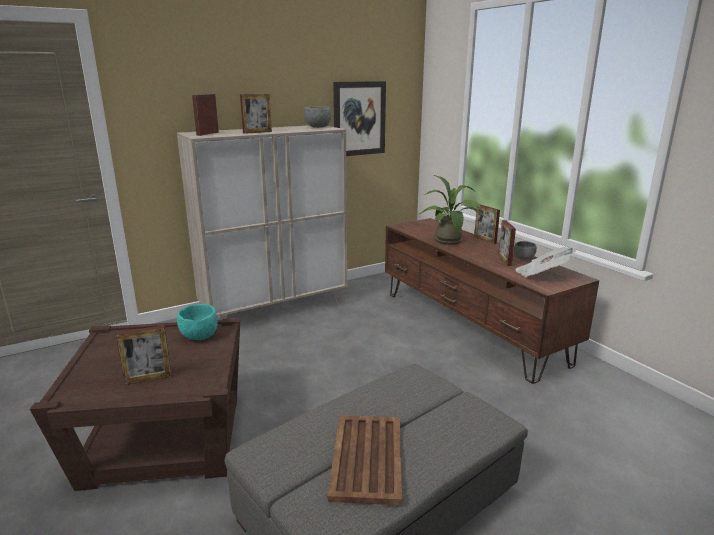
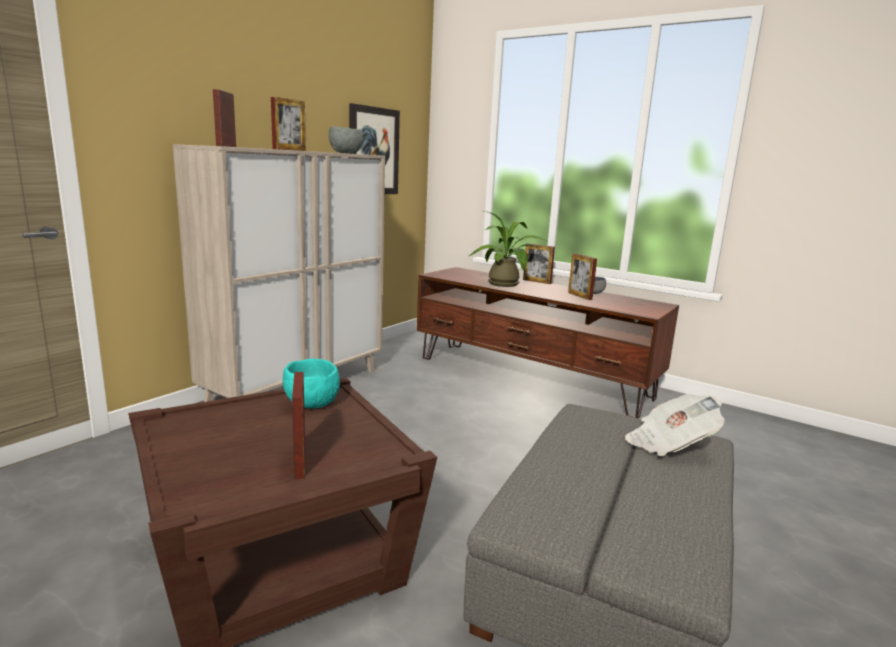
camera: 25 degrees left, 5 degrees down
(148, 379) = (300, 461): picture frame -> picture frame turned 120 degrees clockwise
(366, 458) = (640, 497): brown tray -> none
(541, 275) = (628, 304): newspaper -> newspaper (669, 444)

